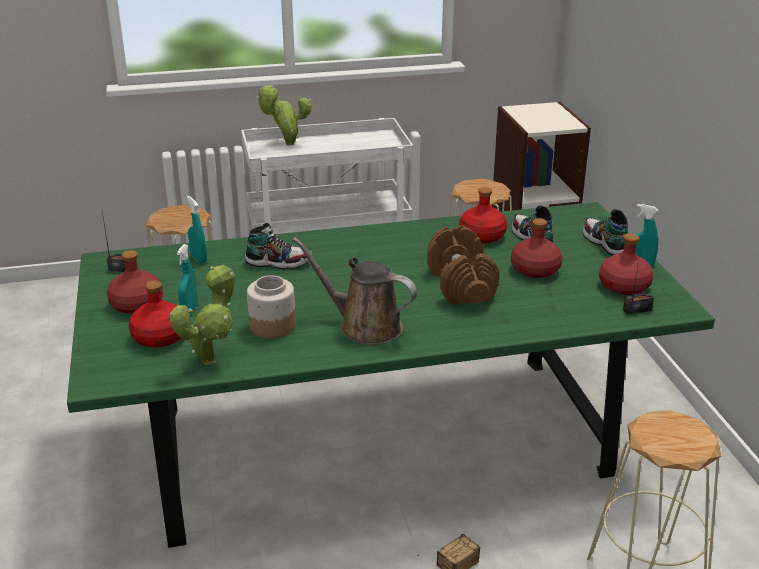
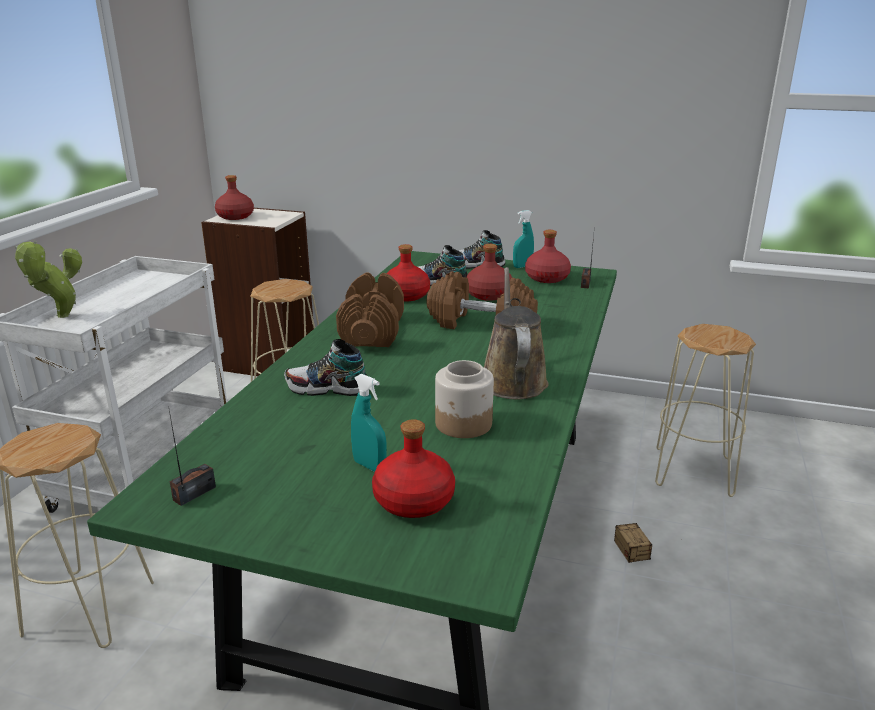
camera: 60 degrees left, 5 degrees down
(137, 304) = (309, 501): red bottle -> red bottle (235, 216)
(199, 259) = (248, 432): turquoise spray bottle -> none
(211, 359) = (500, 476): potted plant -> none
(278, 262) = (327, 389): shoe -> shoe turned 120 degrees counterclockwise
(364, 326) = (512, 379): brown watering can -> brown watering can turned 120 degrees clockwise
(391, 246) = (371, 331): none -> brown dumbbell

